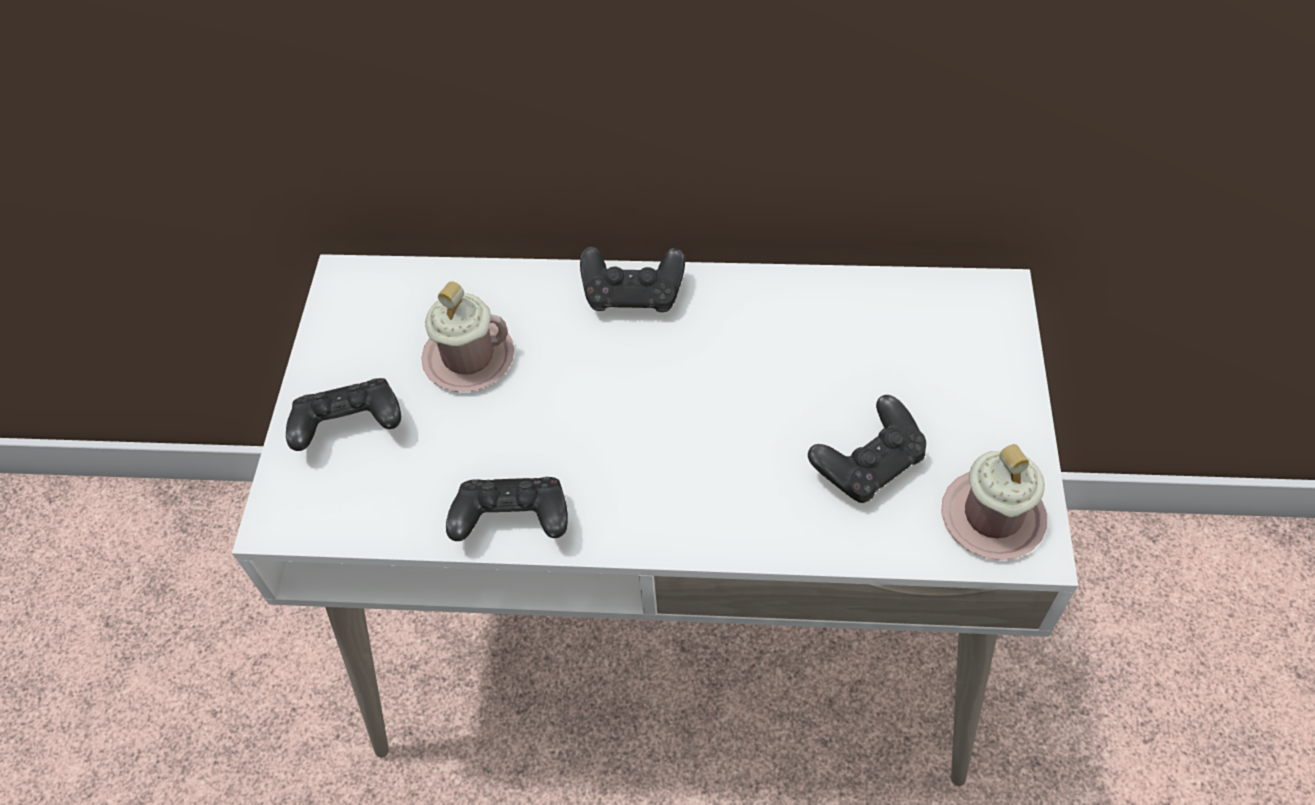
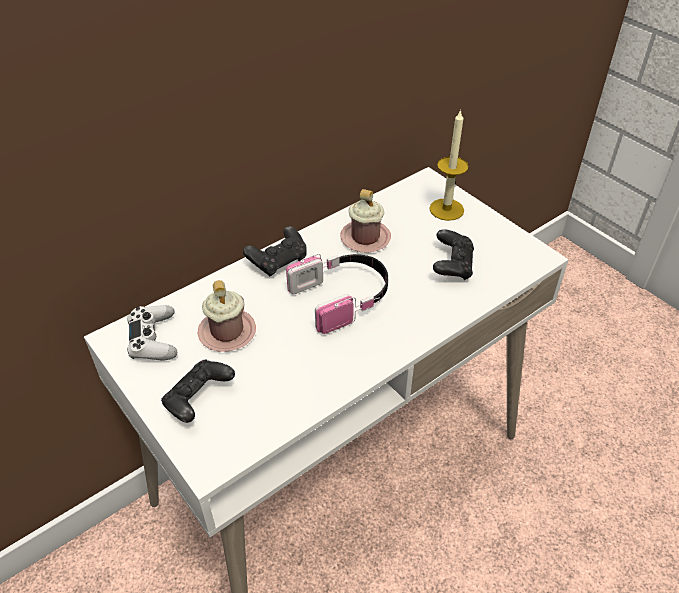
camera: 45 degrees left, 10 degrees down
(383, 310) = (154, 339): none -> white game controller
(512, 522) = (332, 383): black game controller -> none
(658, 407) = (343, 297): none -> headphones
(970, 364) = (446, 209): none -> candle
(992, 517) = (516, 255): pink mug -> pink mug (365, 238)

